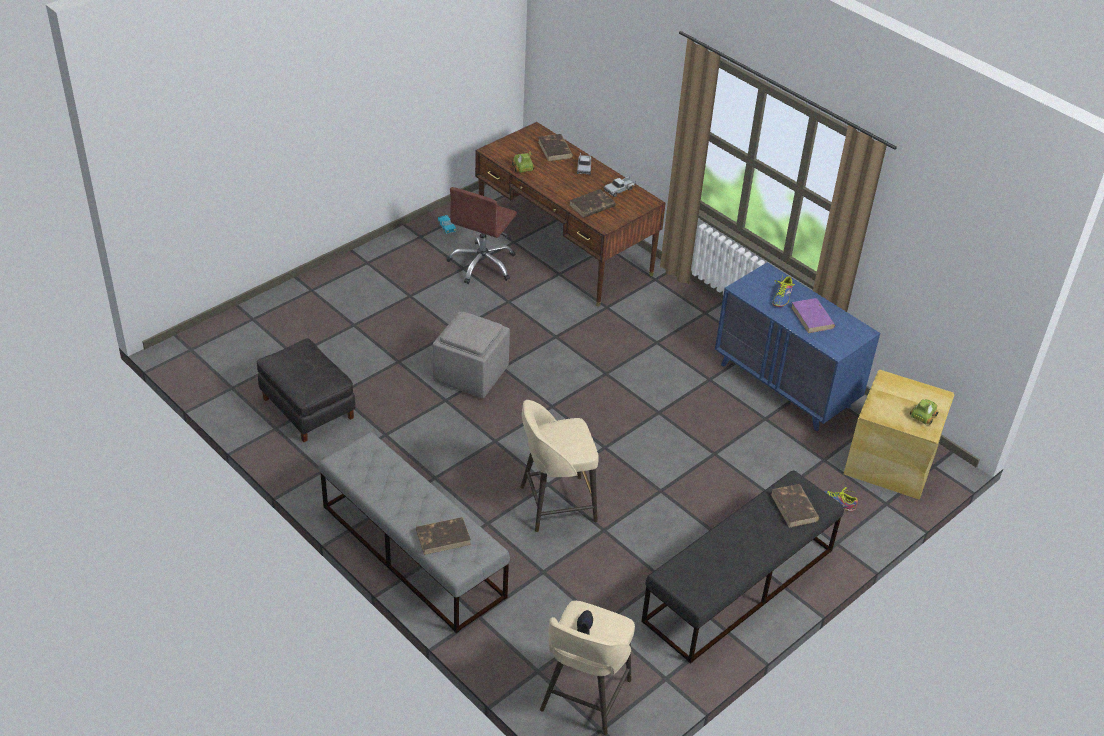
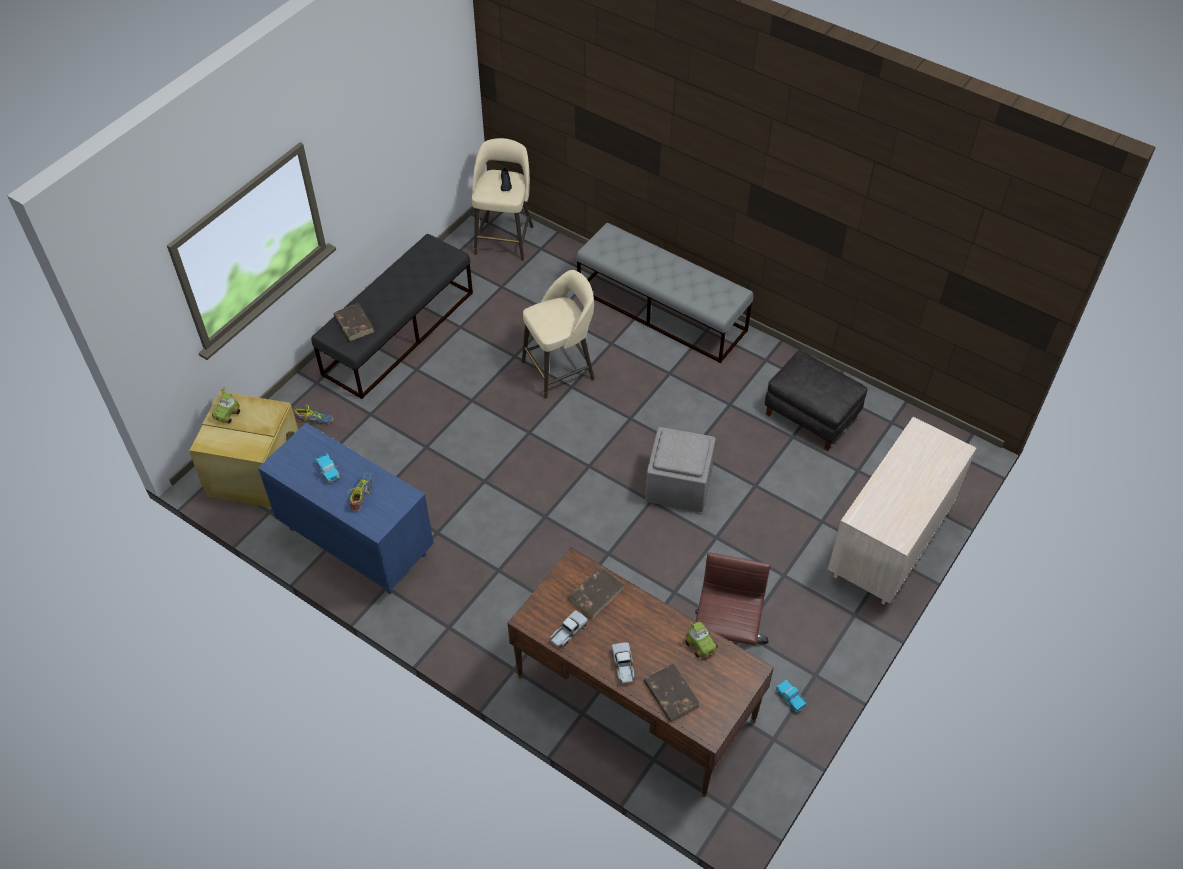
camera: 170 degrees right, 10 degrees up
(306, 299) = (889, 544): none -> beige dresser
(443, 537) = (628, 250): brown book -> none
(812, 318) = (328, 471): purple book -> toy truck

